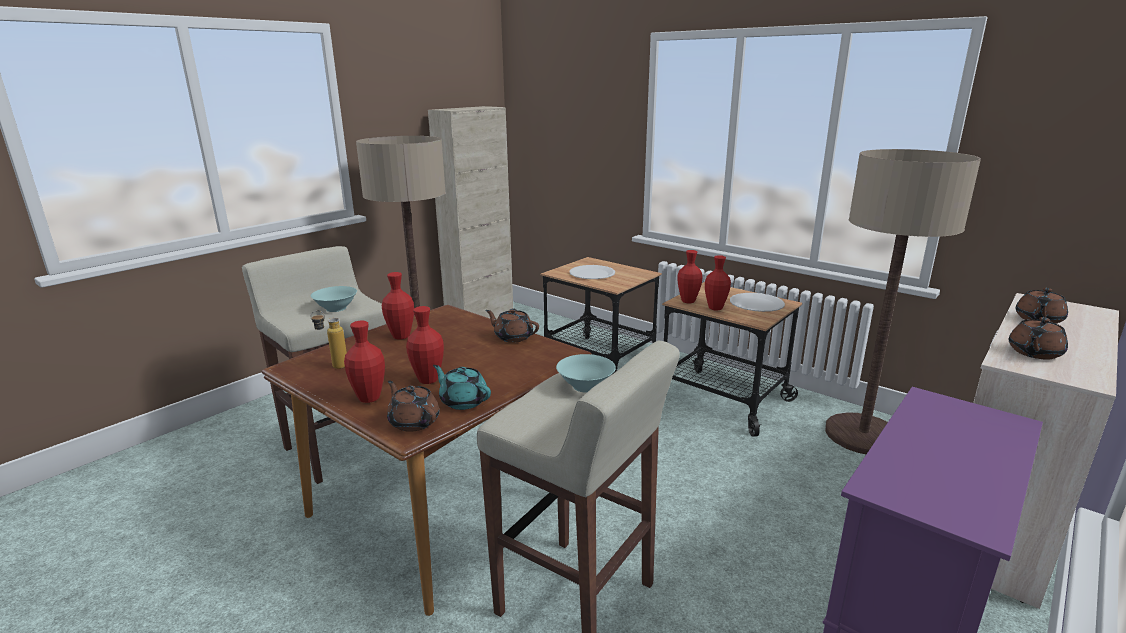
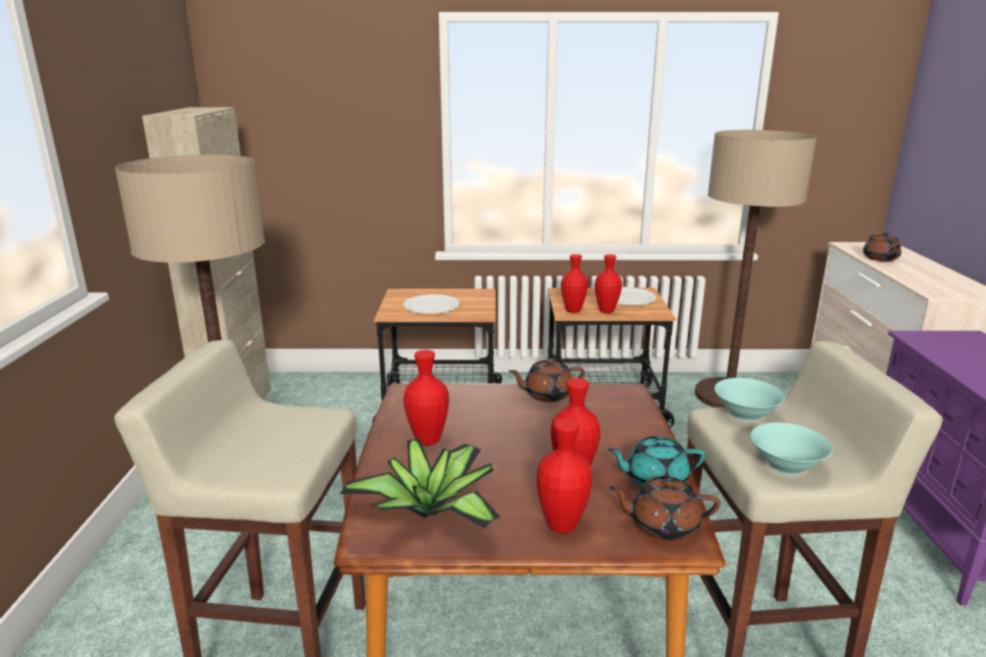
camera: 40 degrees left, 0 degrees up
(333, 366) = (431, 510): bottle -> potted plant
(336, 308) = (290, 434): turquoise bowl -> turquoise bowl (785, 465)
(1033, 353) = (929, 282): brown teapot -> none

